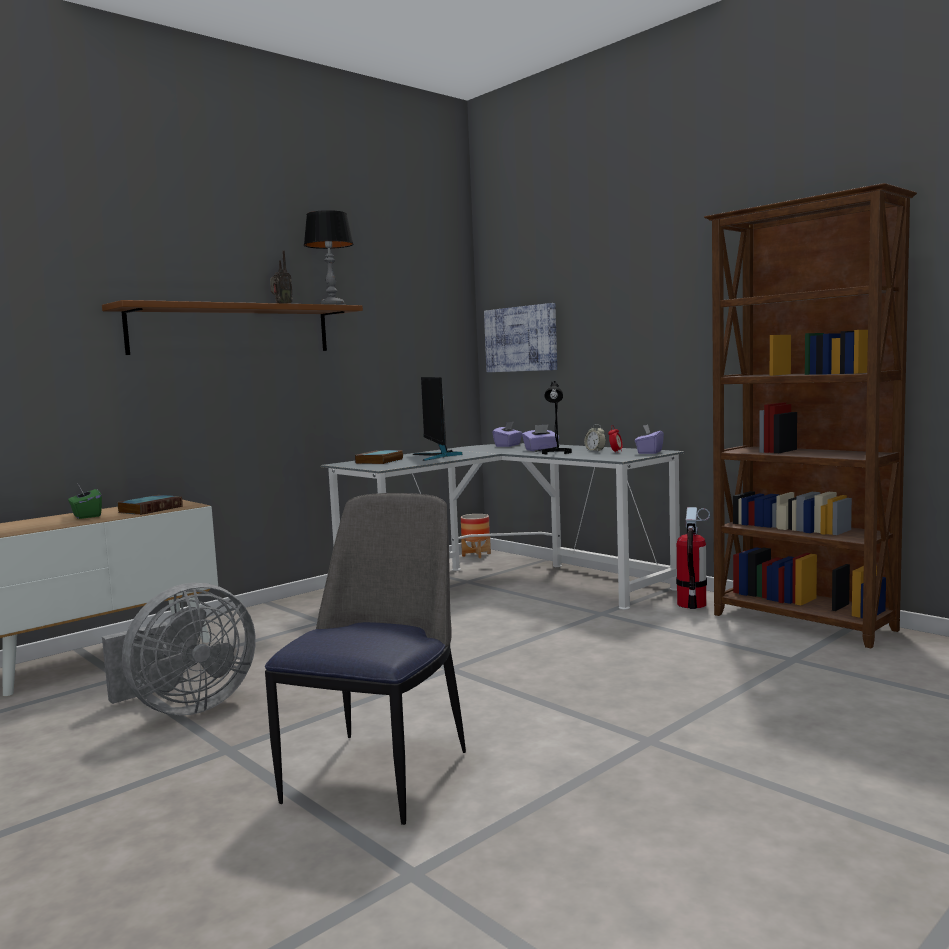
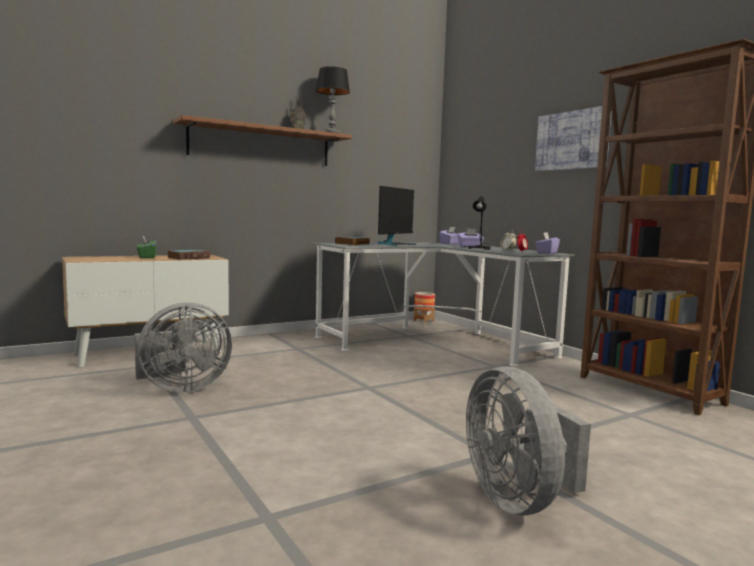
camera: 10 degrees right, 0 degrees up
(379, 773) = (282, 447): chair -> none
(437, 456) = (394, 244): monitor -> monitor turned 150 degrees counterclockwise
(521, 339) = (468, 169): picture -> picture (572, 140)
(692, 604) = (566, 368): fire extinguisher -> none
(708, 795) = (518, 500): none -> grey fan

